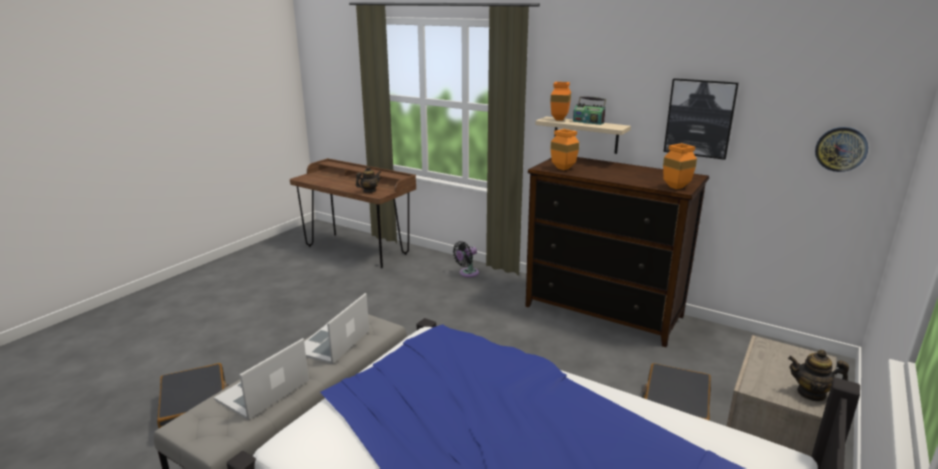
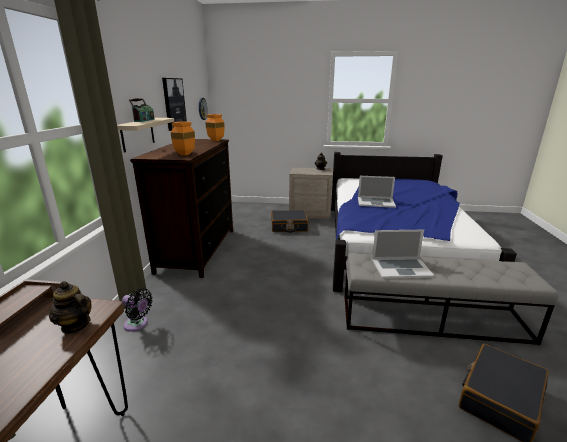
camera: 115 degrees left, 0 degrees up
(263, 390) = (473, 270): laptop -> laptop (376, 202)
(559, 119) = (131, 123): orange vase -> none

